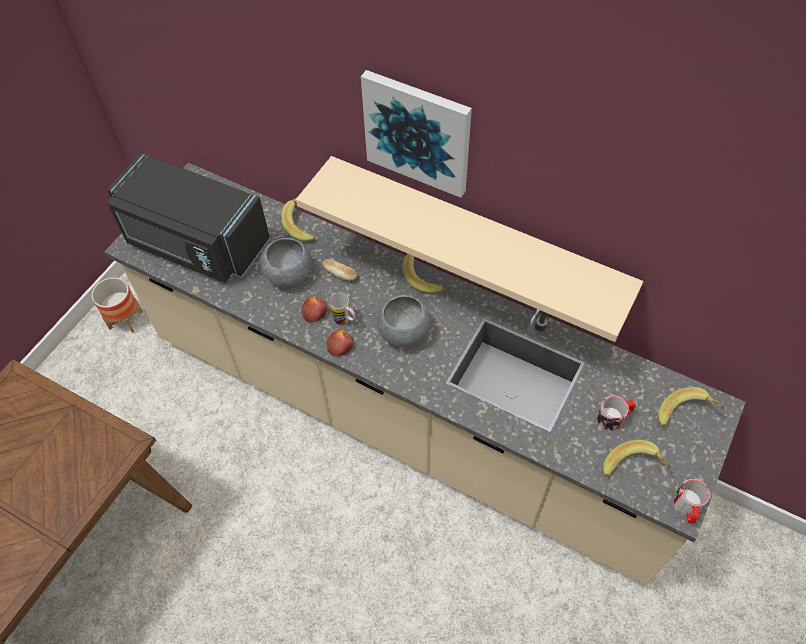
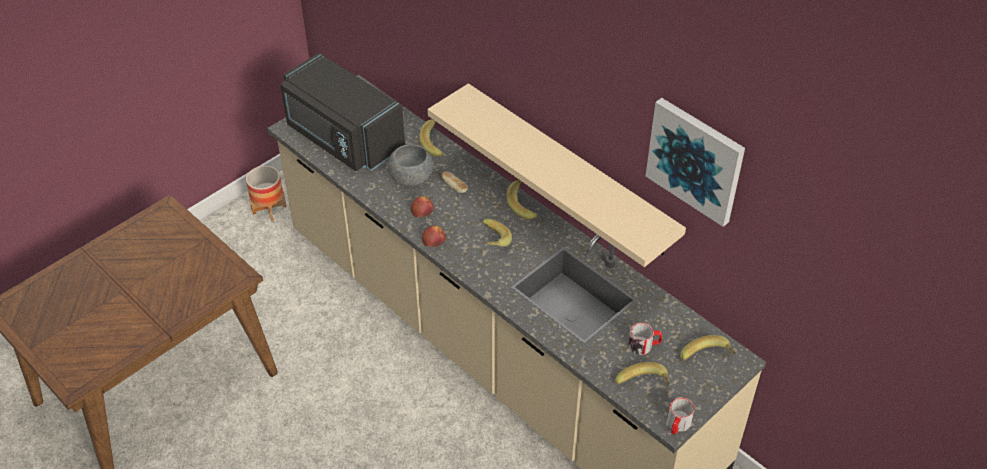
camera: 15 degrees right, 10 degrees down
(345, 322) = (445, 223): mug -> none
(403, 332) = (491, 242): grey bowl -> banana
(417, 132) = (530, 71): picture -> picture (695, 160)

